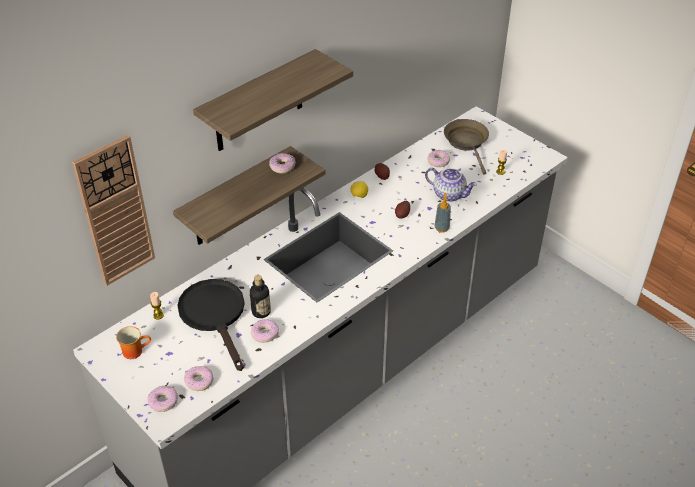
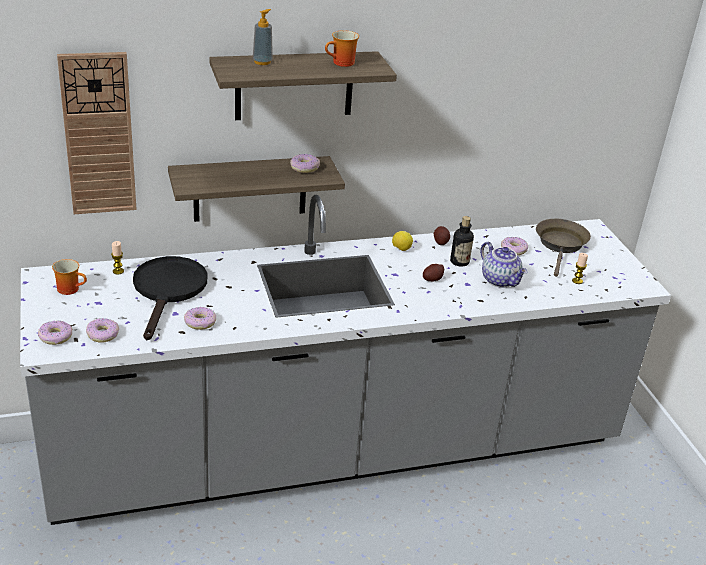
camera: 25 degrees right, 10 degrees down
(261, 312) = (214, 304): bottle -> bottle (459, 262)
(303, 75) = (342, 63): none -> mug
(442, 228) = (465, 305): soap dispenser -> soap dispenser (262, 62)

